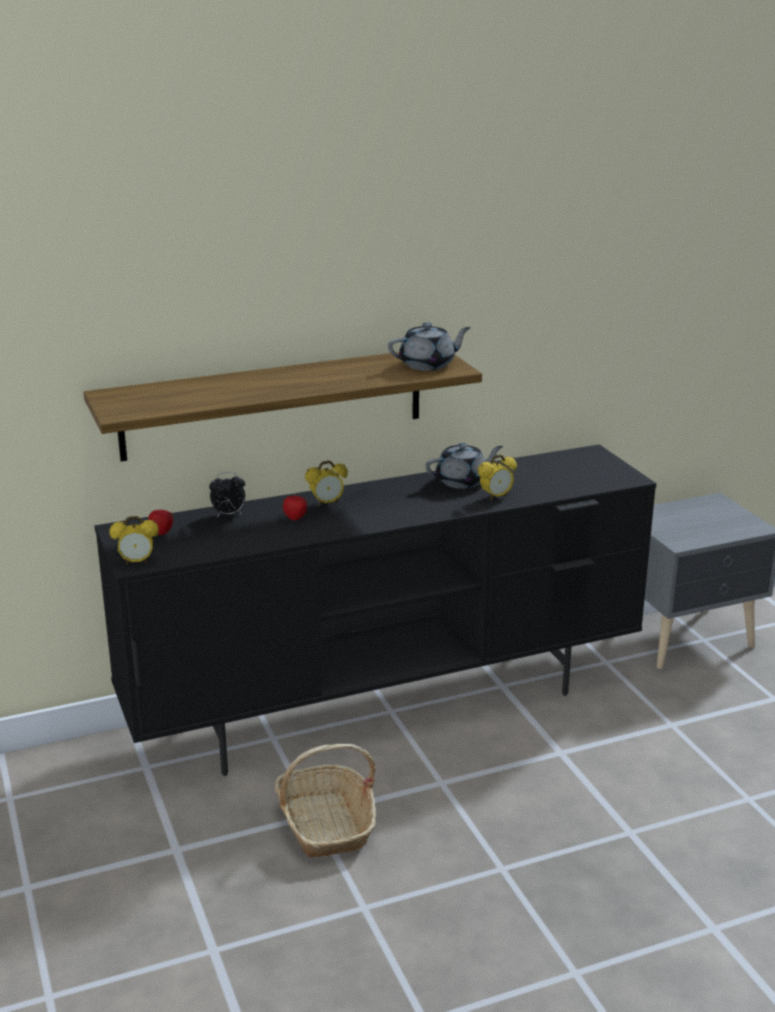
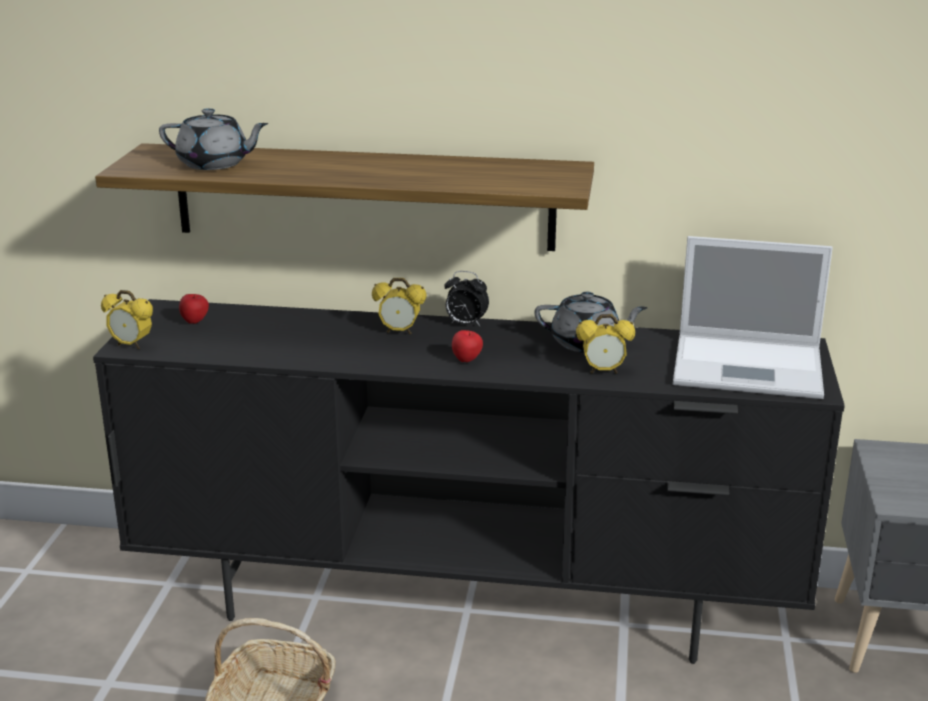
camera: 30 degrees right, 0 degrees up
(229, 515) = (284, 320): alarm clock -> alarm clock (465, 324)
(295, 519) = (344, 340): apple -> apple (467, 361)
(428, 365) = (537, 177): grey teapot -> grey teapot (214, 164)
(579, 473) = (751, 367): none -> laptop

